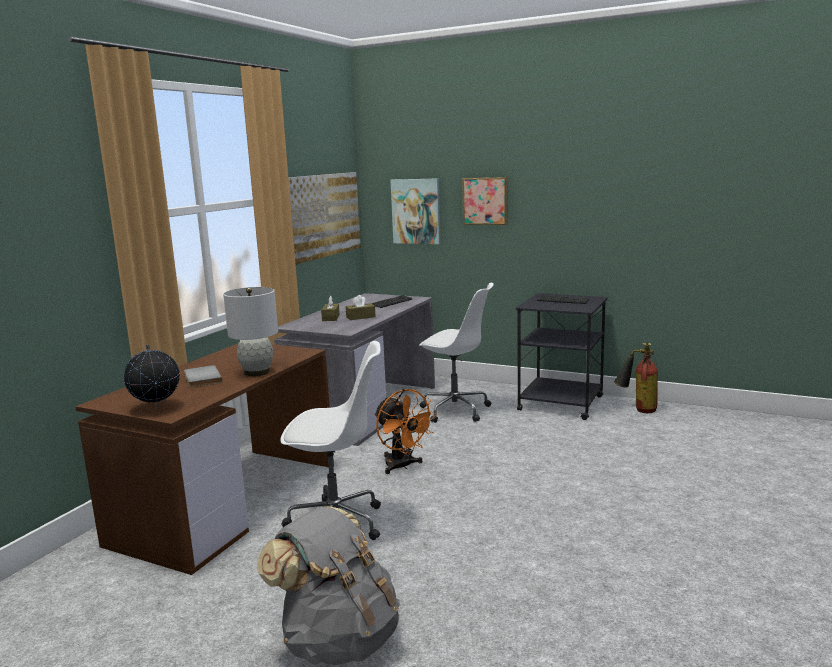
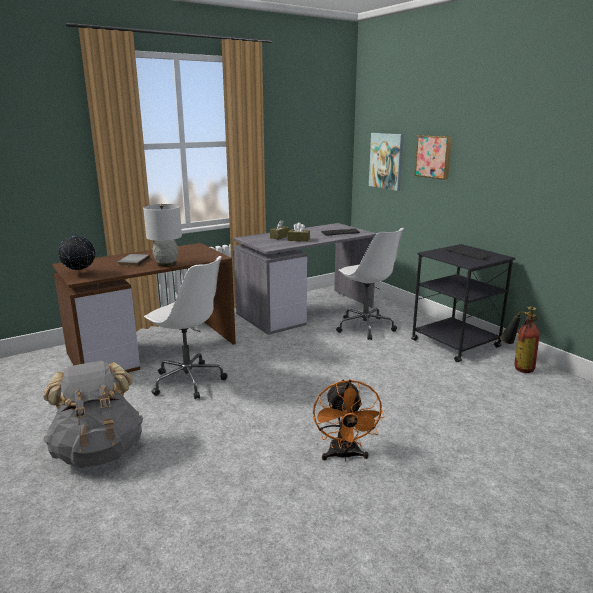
camera: 30 degrees right, 5 degrees up
(324, 215) = (308, 158): picture -> none
(402, 466) = (276, 357): orange fan -> orange fan (344, 456)

